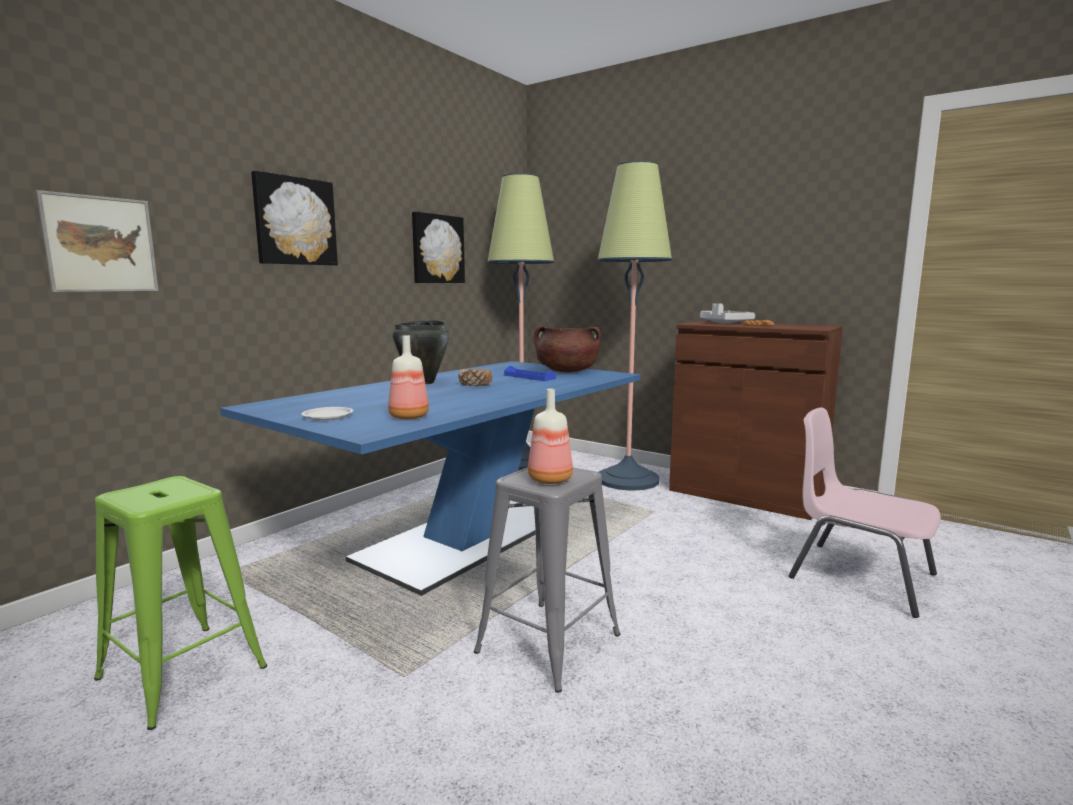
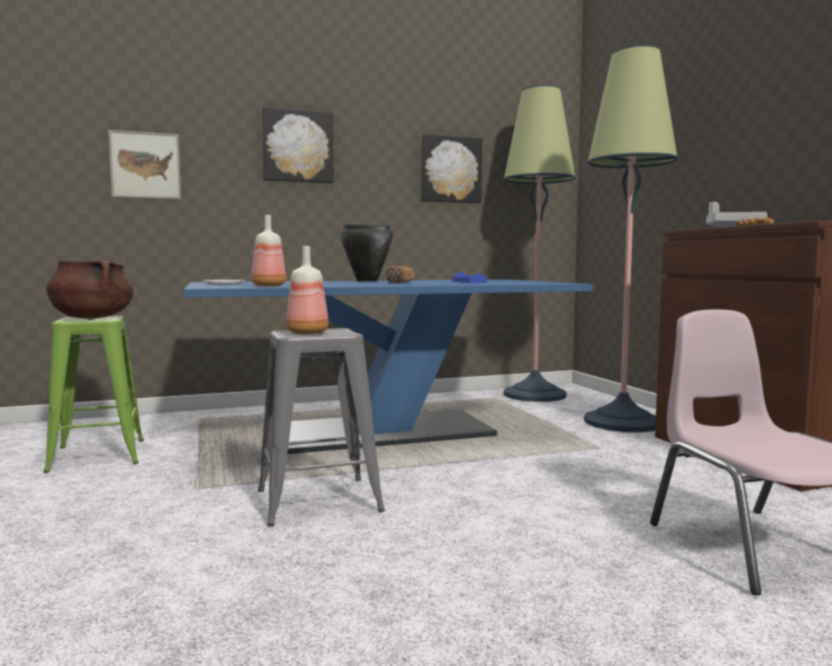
camera: 35 degrees right, 5 degrees down
(567, 371) = (523, 281): brown cooking pot -> brown cooking pot (92, 318)

